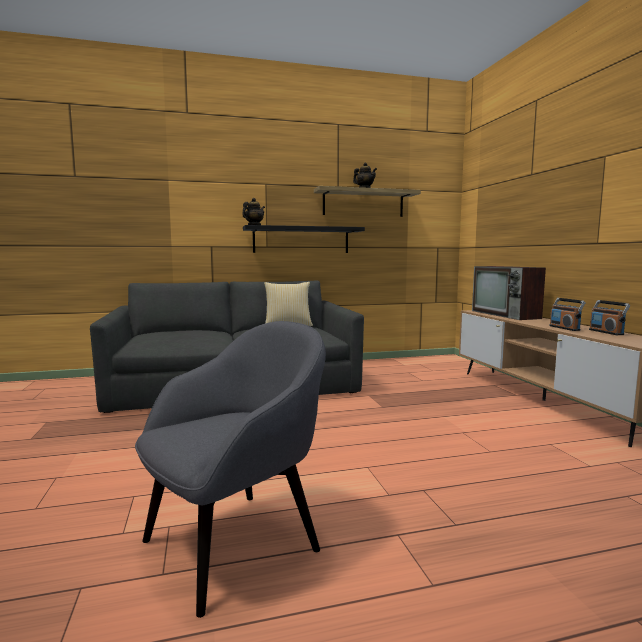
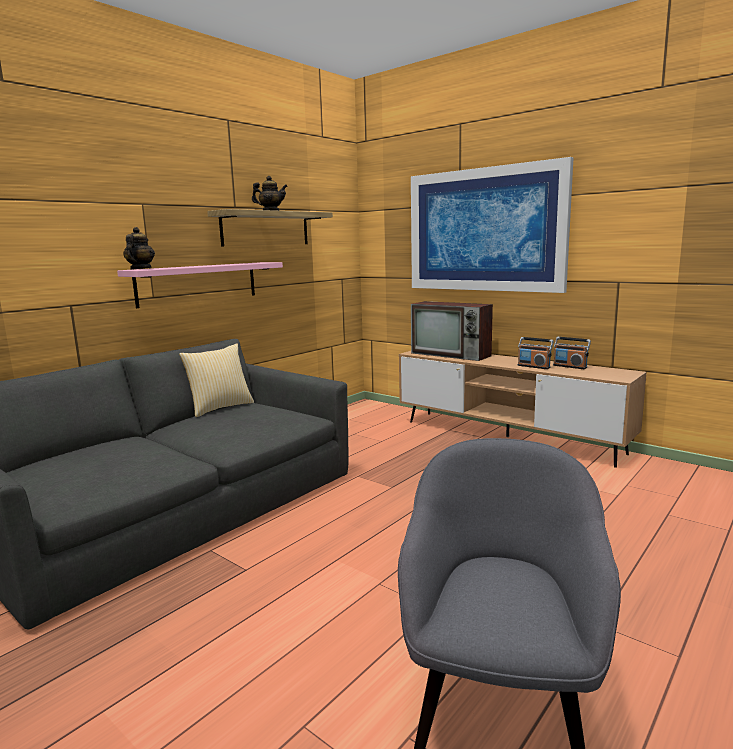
camera: 35 degrees left, 5 degrees up
(301, 240) = (198, 283): black shelf -> pink shelf
(548, 197) = (484, 230): none -> picture

